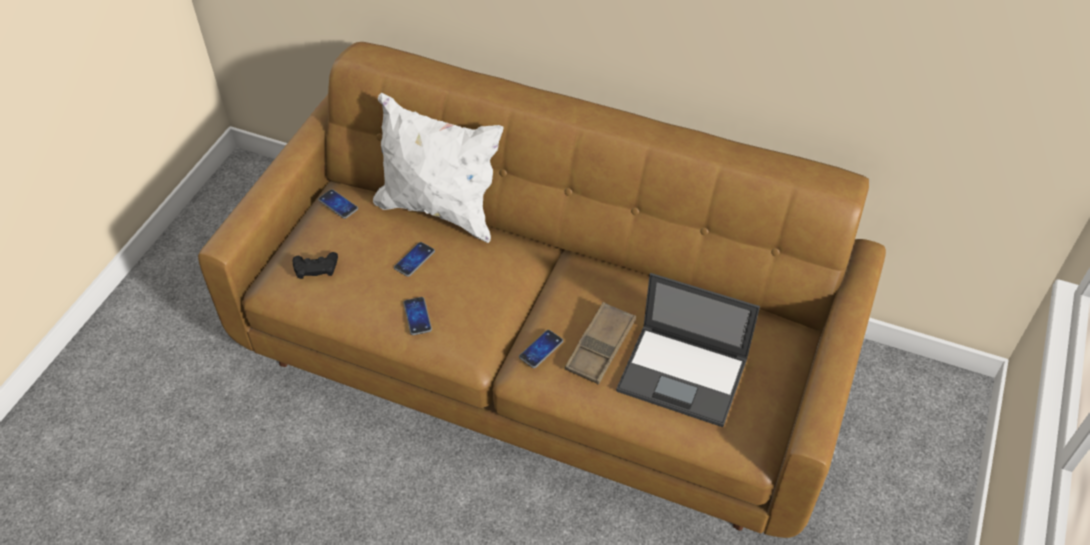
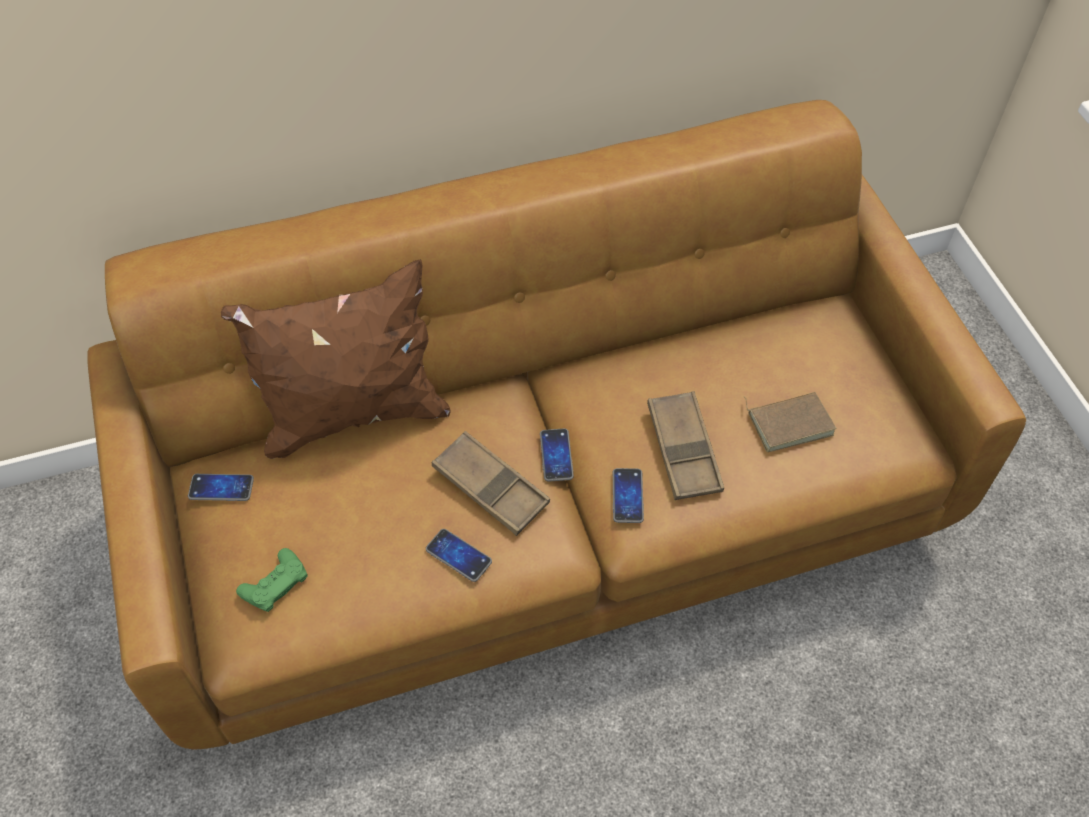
camera: 40 degrees left, 5 degrees up
(316, 267) = (275, 584): black game controller -> green game controller
(414, 260) = (386, 492): phone -> phone (556, 455)
(439, 210) = (353, 414): white pillow -> brown pillow
(470, 294) = (490, 487): none -> brown tray
(684, 375) = (789, 422): laptop -> brown book

